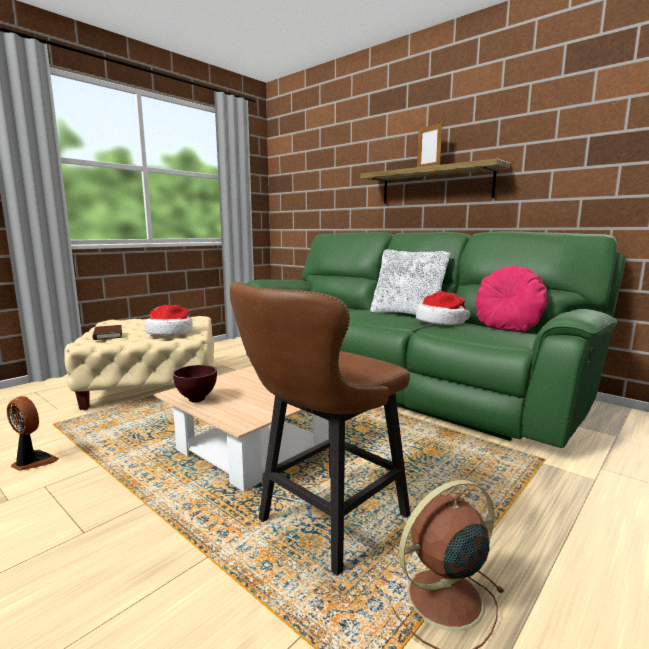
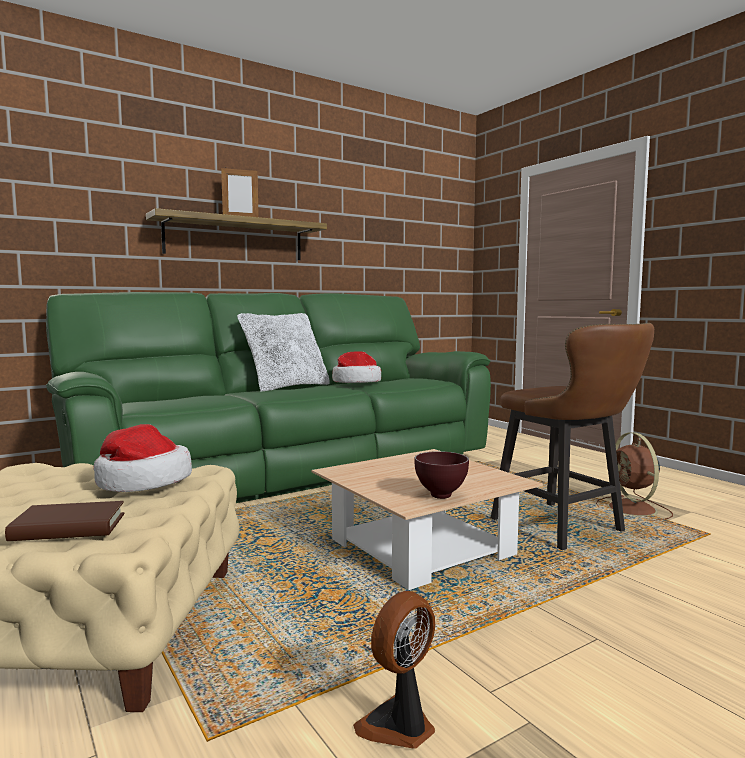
camera: 75 degrees left, 5 degrees down
(507, 329) = (385, 379): pink pillow -> none

